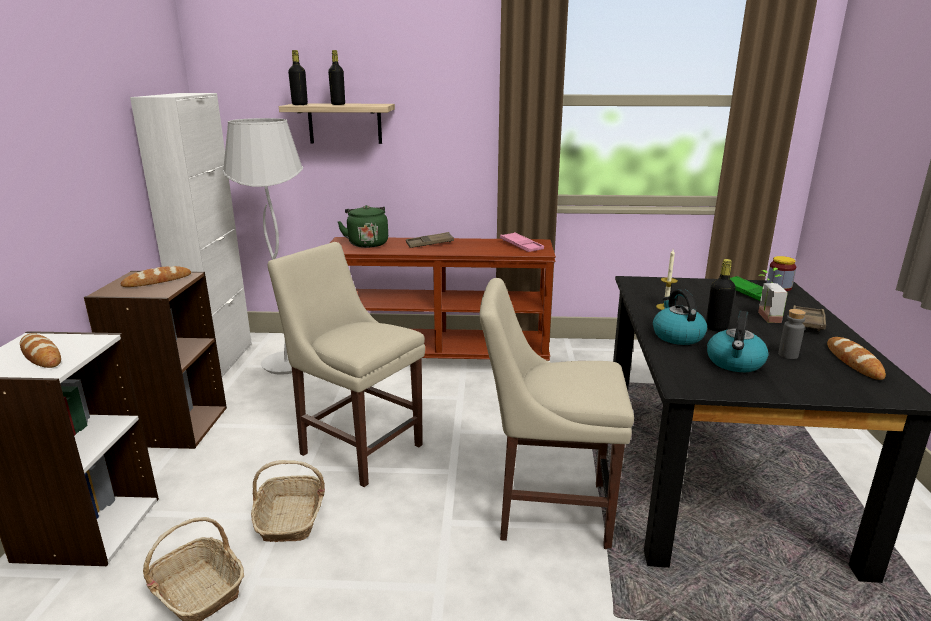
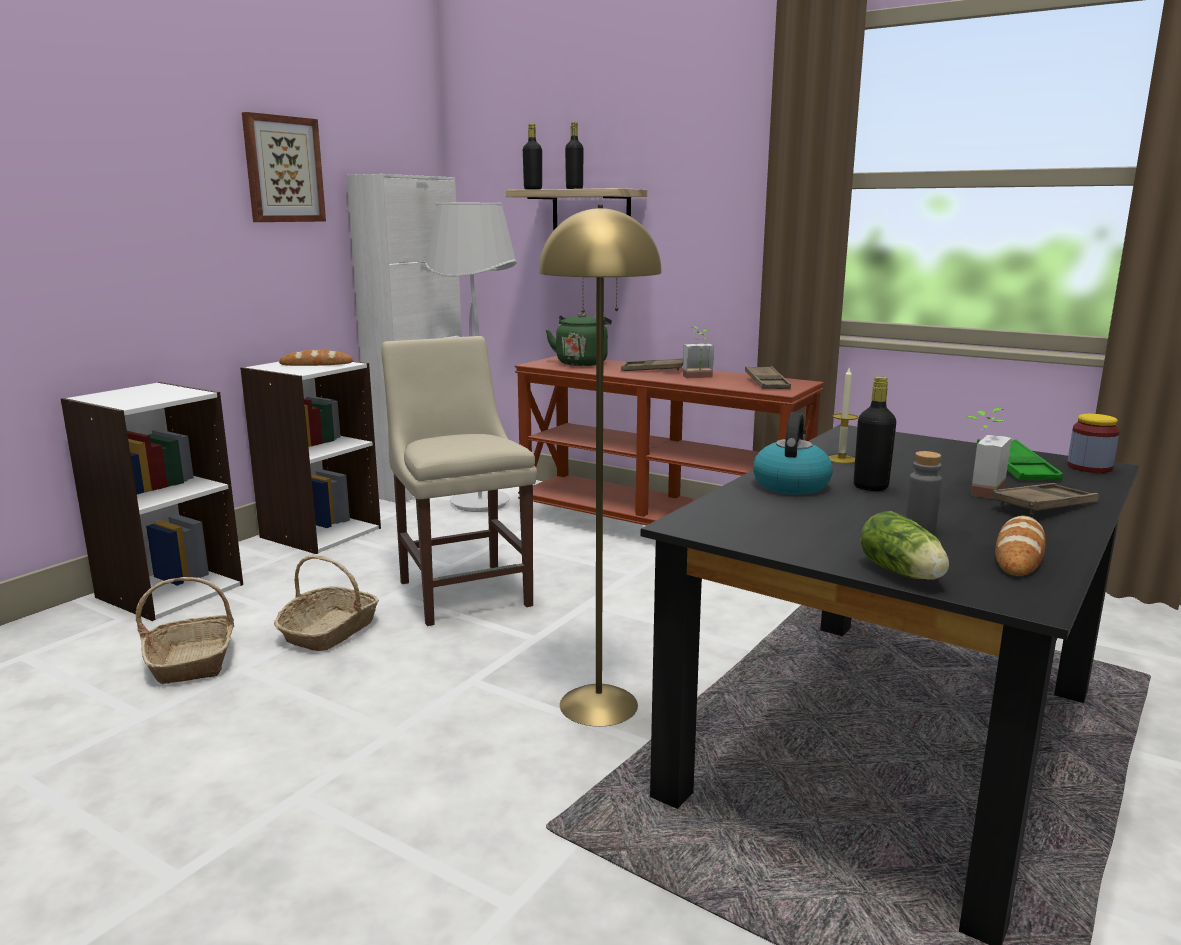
camera: 30 degrees right, 5 degrees down
(41, 355) = (140, 396): bread -> none
(83, 98) = (283, 169): none -> picture
(174, 426) = (320, 532): brown bookcase -> white bookcase
(472, 247) = (699, 377): none -> potted plant
(521, 246) = (766, 383): pink tray -> brown tray
(546, 509) = (598, 704): beige chair -> yellow floor lamp
(735, 363) = (814, 520): kettle -> none
(838, 394) = (904, 574): none -> lettuce

